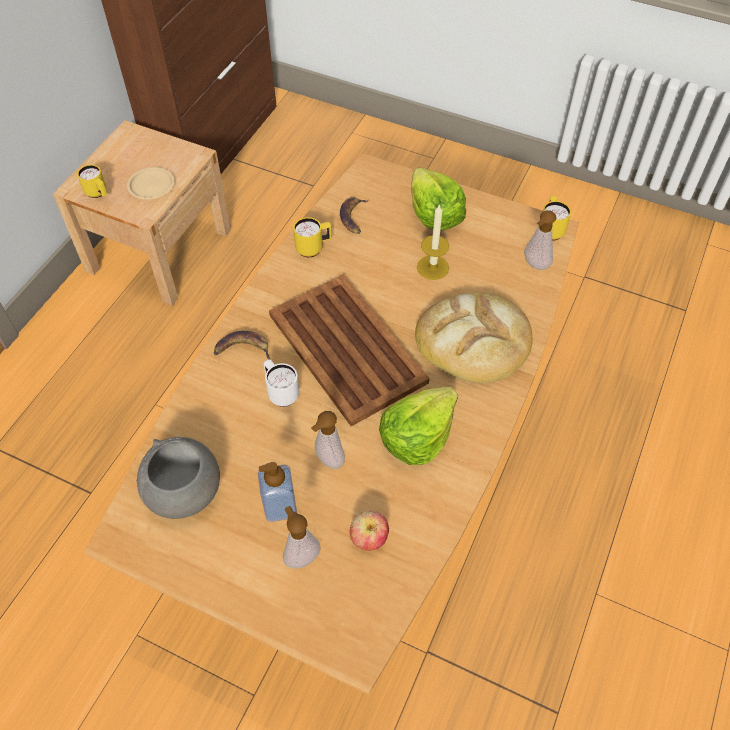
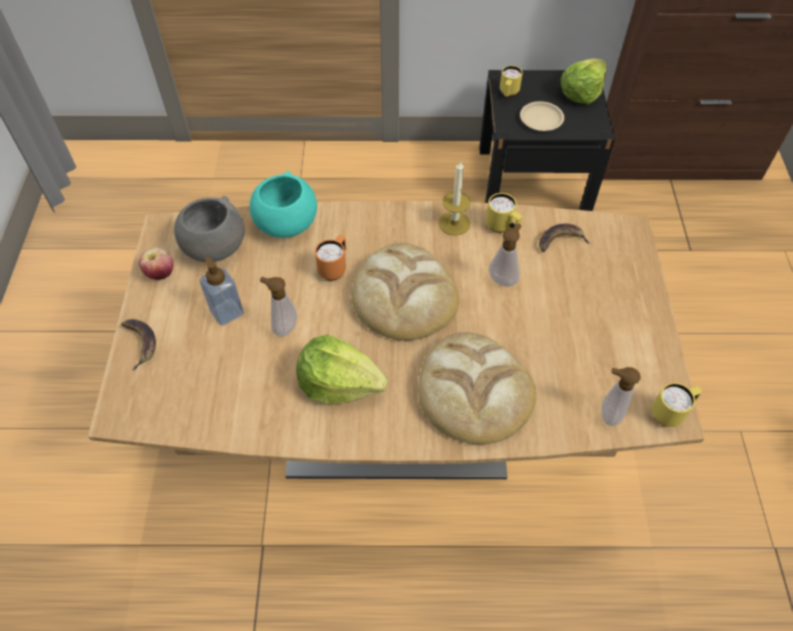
camera: 65 degrees right, 0 degrees up
(159, 250) = (533, 180): beige nightstand -> black nightstand
(196, 415) = (286, 224): none -> turquoise bowl
(242, 349) = (364, 225): banana -> banana (139, 343)
(281, 392) = (334, 268): white mug -> orange mug
(301, 556) = (188, 343): soap dispenser -> soap dispenser (503, 279)
(347, 350) = (404, 296): brown tray -> bread
(369, 539) = (221, 385): apple -> apple (160, 274)
(432, 267) = (542, 325): candle -> candle (454, 223)
(434, 215) = (611, 301): lettuce -> lettuce (581, 92)

